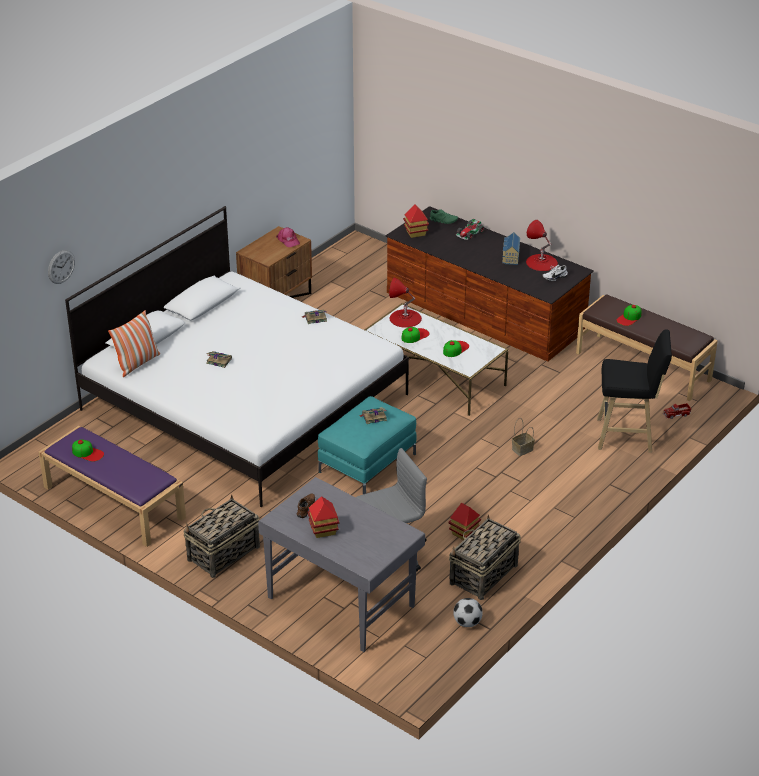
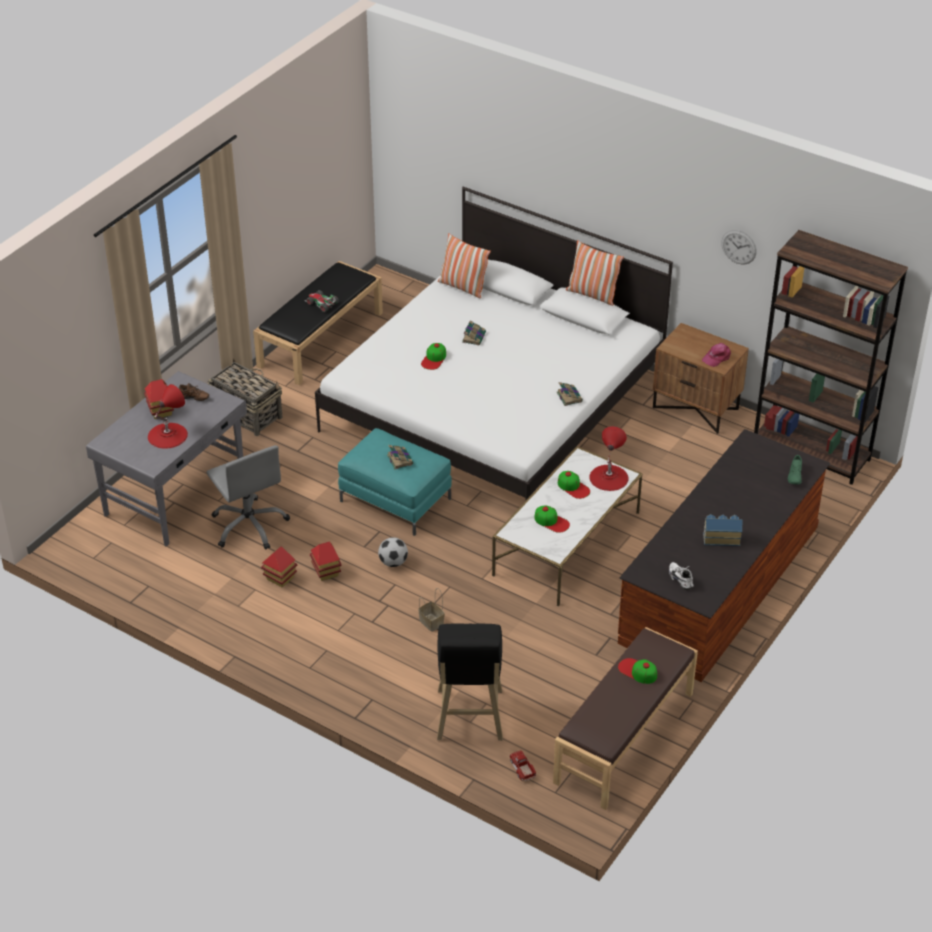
camera: 85 degrees right, 5 degrees up
(61, 267) = (467, 155): wall clock -> wall clock (739, 247)
(87, 453) = (330, 284): cap -> cap (434, 359)
(113, 502) = (320, 338): purple bench -> black bench
(192, 285) = (592, 295): none -> pillow
(342, 255) = (811, 452): none -> brown bookcase
(415, 233) = (756, 453): toy house -> toy house (326, 572)
(467, 623) = (140, 585): football -> football (393, 562)
(469, 233) = (770, 500): toy car -> toy car (321, 303)
(483, 575) = (212, 595): basket -> none
(541, 262) = (715, 567): red table lamp -> red table lamp (167, 435)

